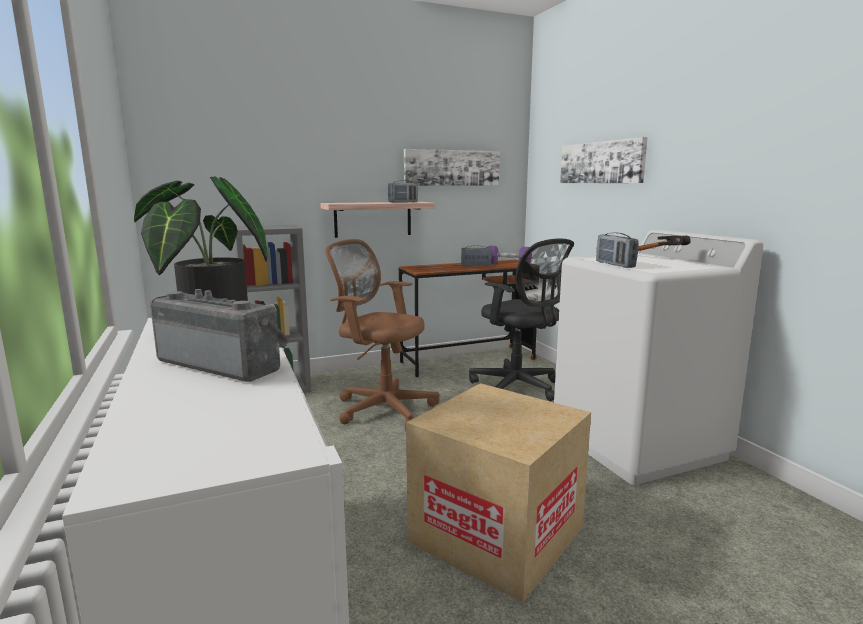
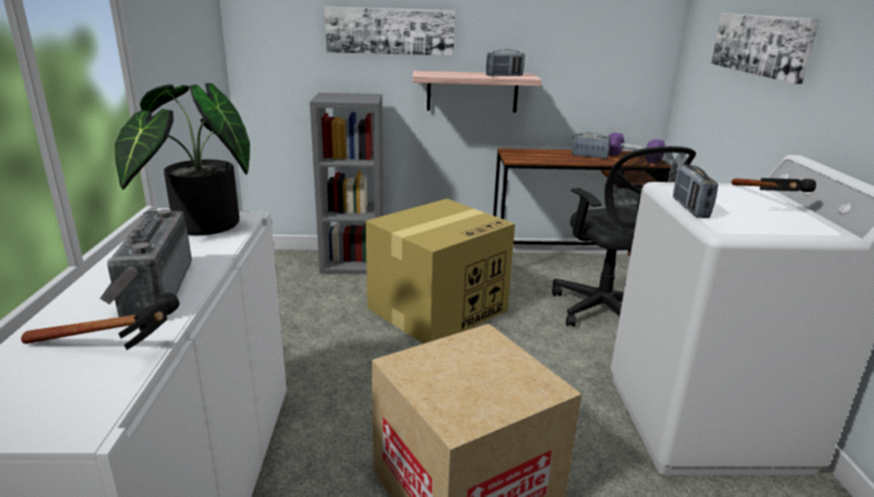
camera: 20 degrees right, 10 degrees up
(224, 364) = (151, 291): radio -> radio turned 150 degrees counterclockwise
(251, 403) = (118, 351): none -> hammer
(382, 408) = (438, 308): brown office chair -> cardboard box
(452, 168) = (577, 33): picture -> picture (390, 31)

